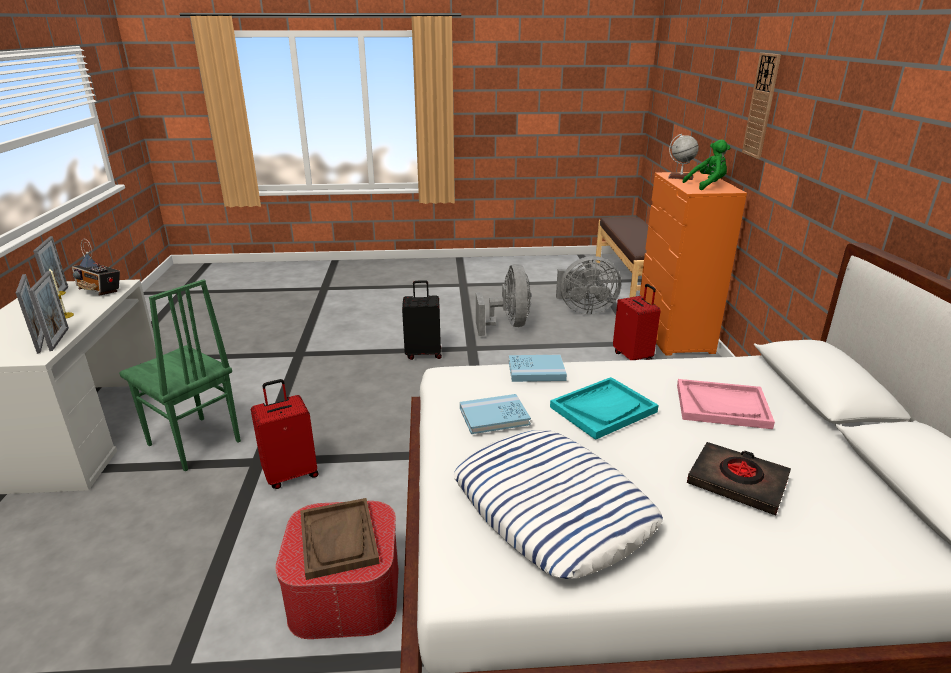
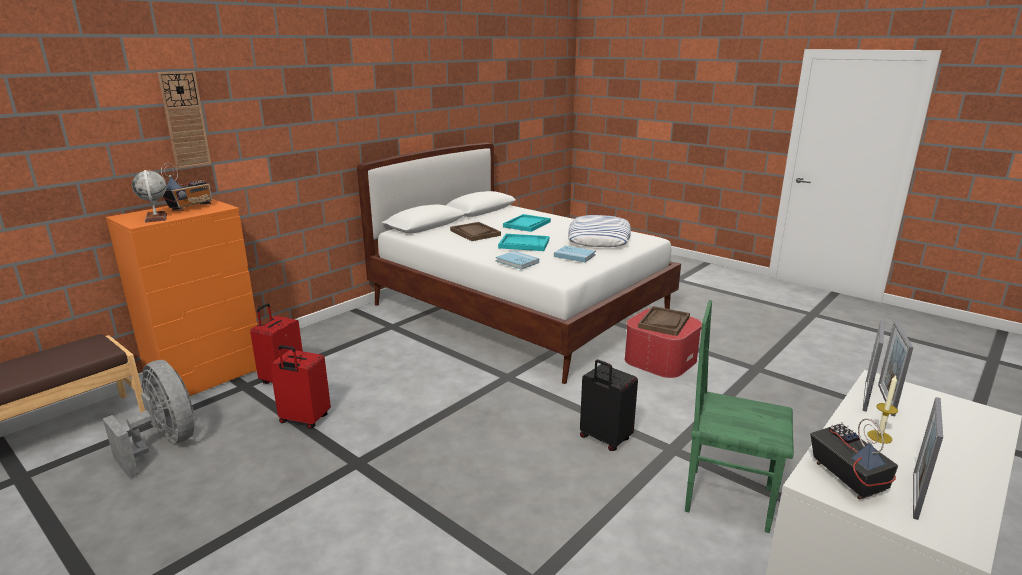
camera: 135 degrees left, 5 degrees down
(193, 444) = (727, 498): green chair -> green chair turned 60 degrees counterclockwise
(291, 474) = (651, 427): red suitcase -> red suitcase (304, 420)
(423, 353) = (407, 485): black suitcase -> black suitcase (604, 439)
(508, 325) = (265, 471): grey fan -> none
(707, 185) = (191, 207): green plush toy -> radio
(722, 406) = (475, 233): pink tray -> brown tray
(737, 482) = (527, 224): black book -> turquoise tray

